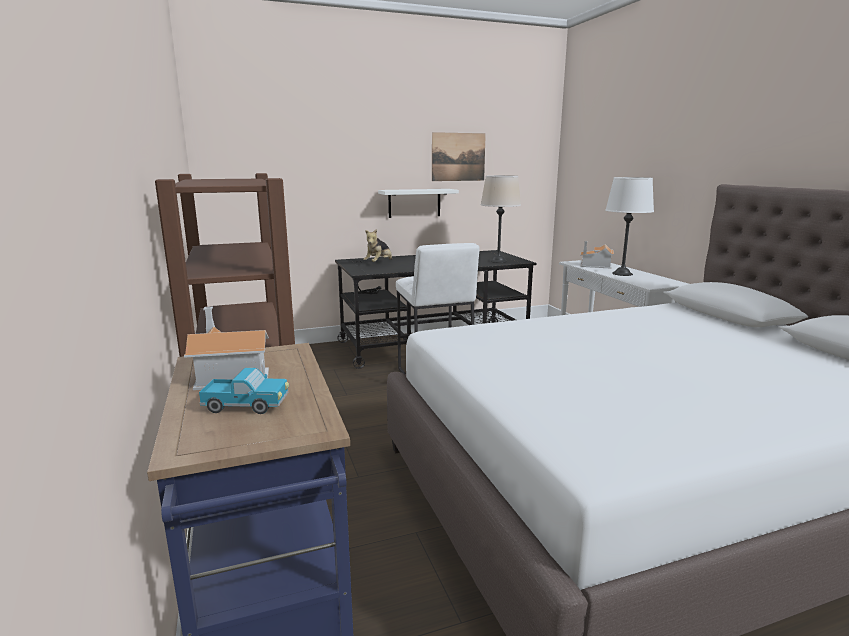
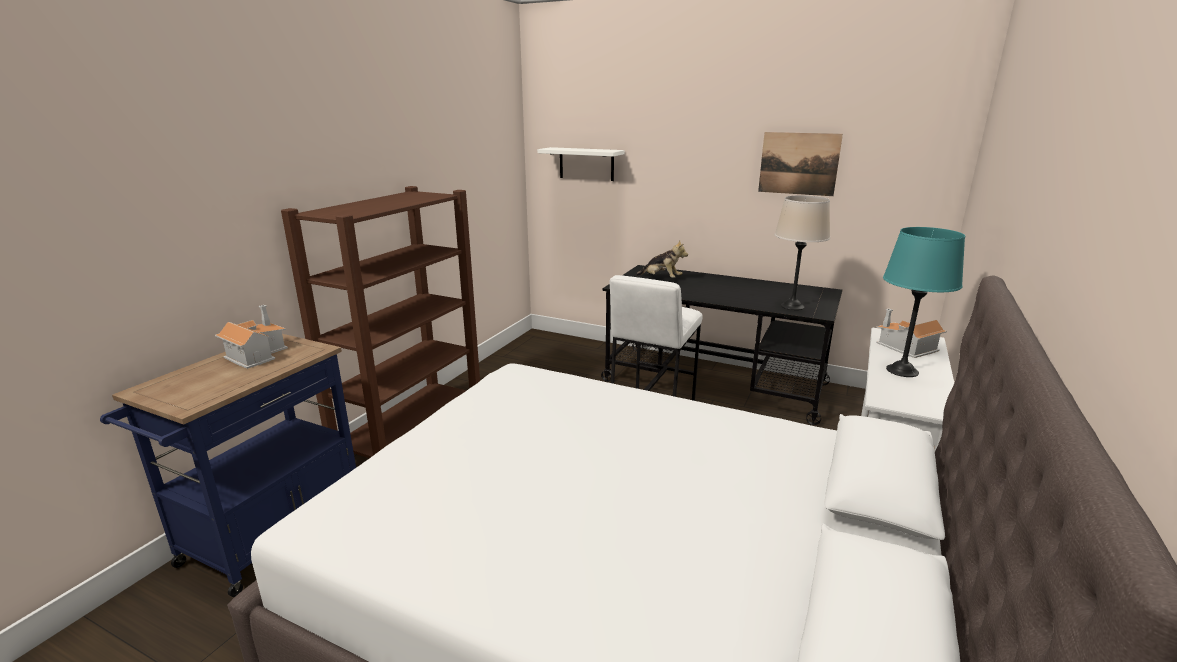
camera: 45 degrees right, 5 degrees up
(247, 406) = (209, 378): toy truck -> none
(379, 263) = (661, 279): plush toy -> plush toy turned 135 degrees counterclockwise
(414, 203) = (733, 215): white shelf -> white shelf (586, 164)
(622, 274) = (902, 371): white table lamp -> turquoise table lamp

